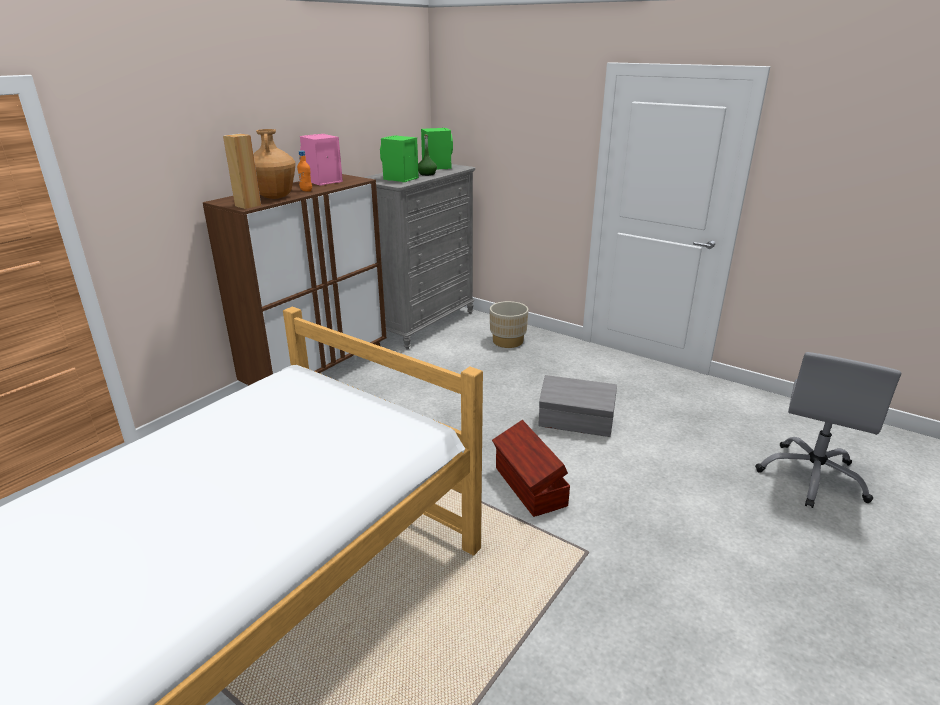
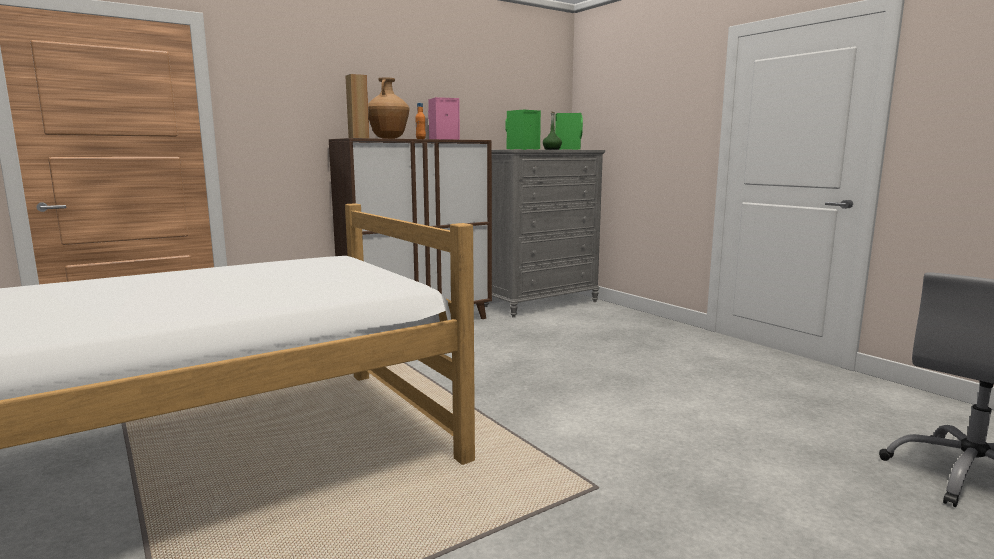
camera: 20 degrees right, 15 degrees down
(508, 341) = (620, 322): beige planter -> none
(529, 487) = (566, 425): brown storage box -> none
(576, 423) = (656, 386): grey storage box -> none

